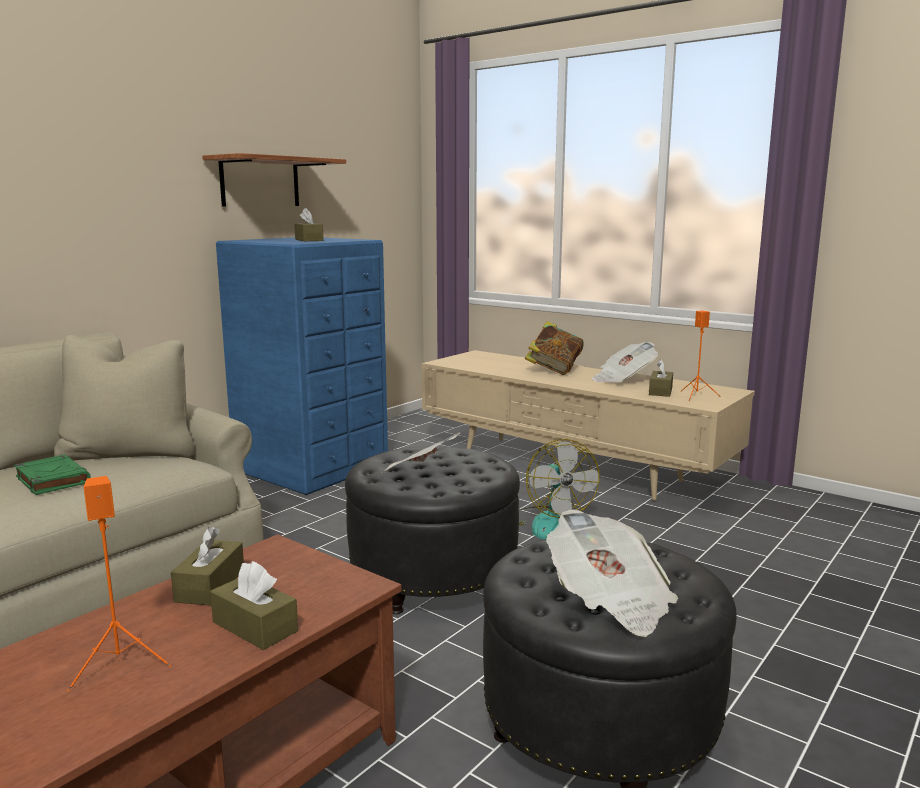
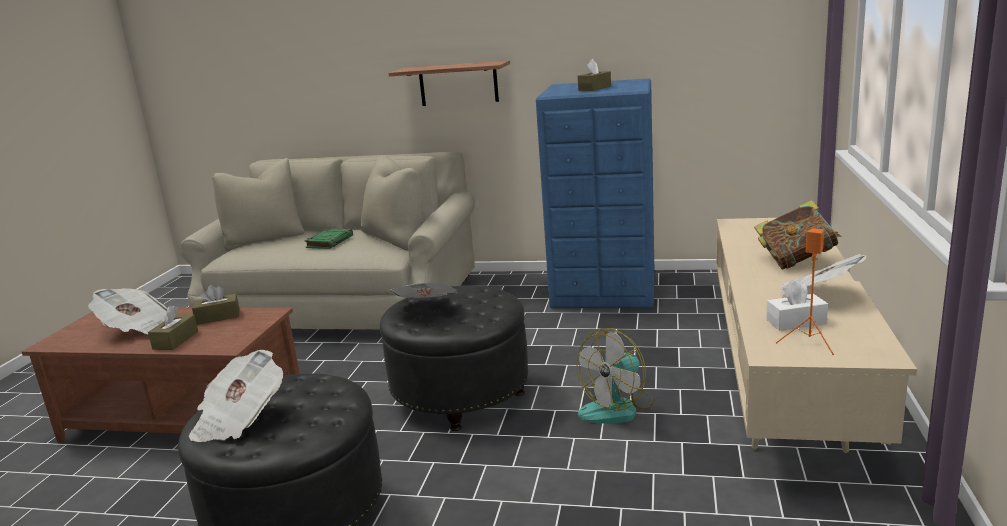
camera: 65 degrees right, 5 degrees up
(120, 663) = (137, 329): orange speaker -> newspaper
(260, 182) = (604, 29): shelf -> shelf (458, 84)
(660, 391) = (796, 322): brown tissue box -> white tissue box

